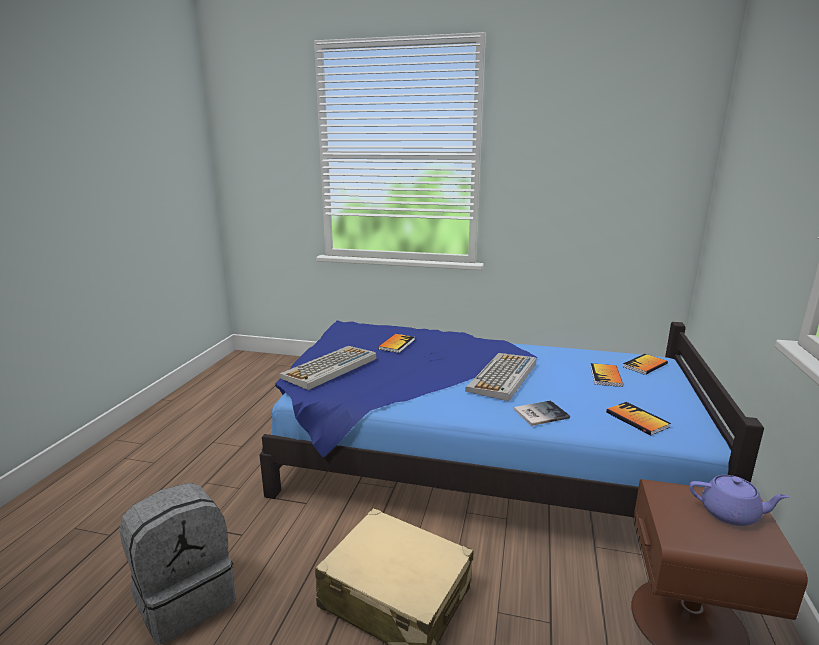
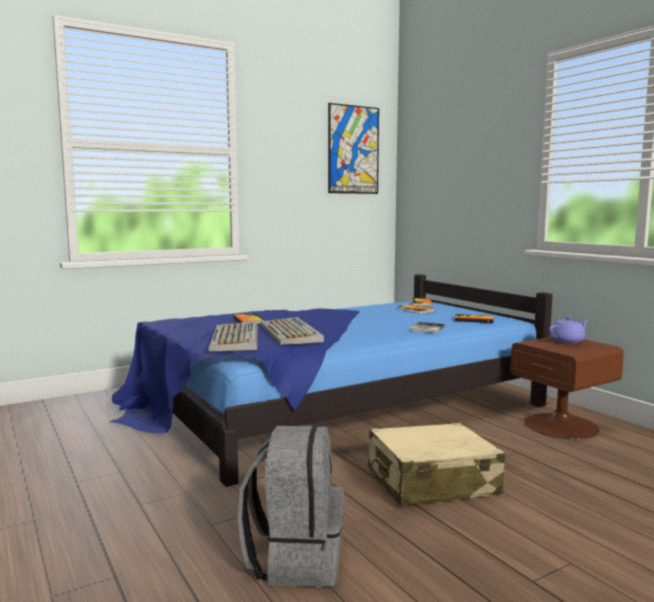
camera: 45 degrees left, 10 degrees down
(503, 377) = (365, 320): keyboard -> keyboard (291, 333)
(641, 146) = (353, 150): none -> picture

